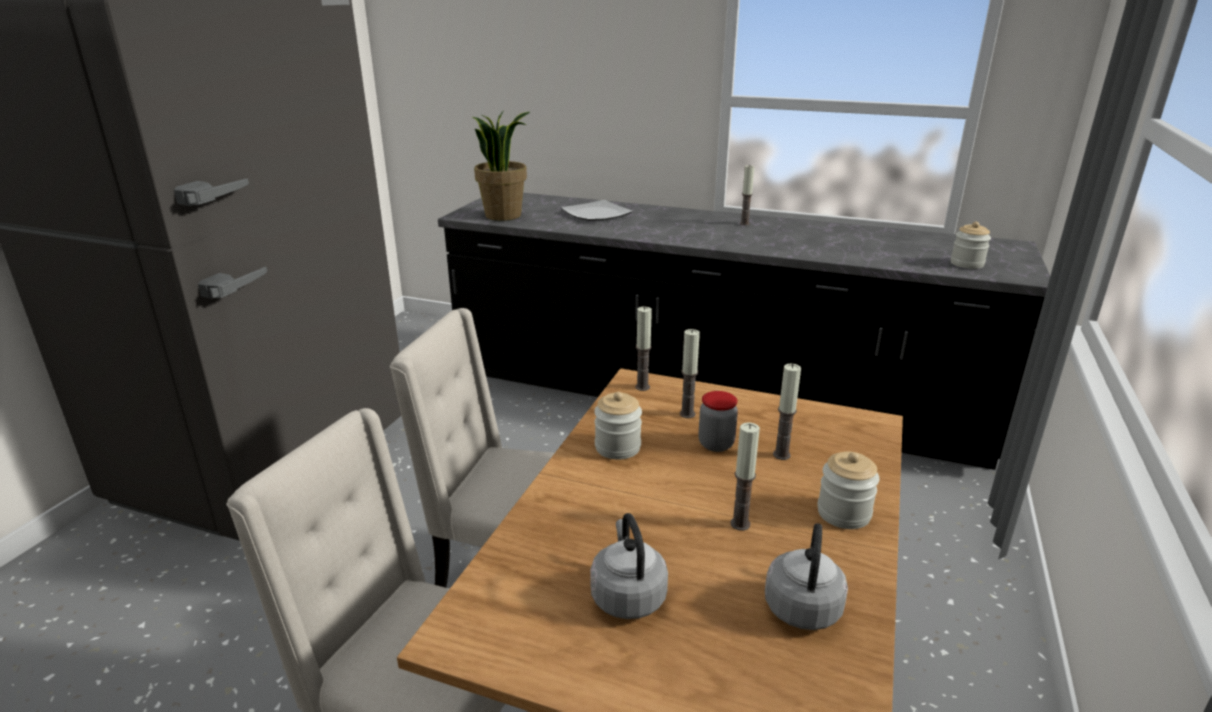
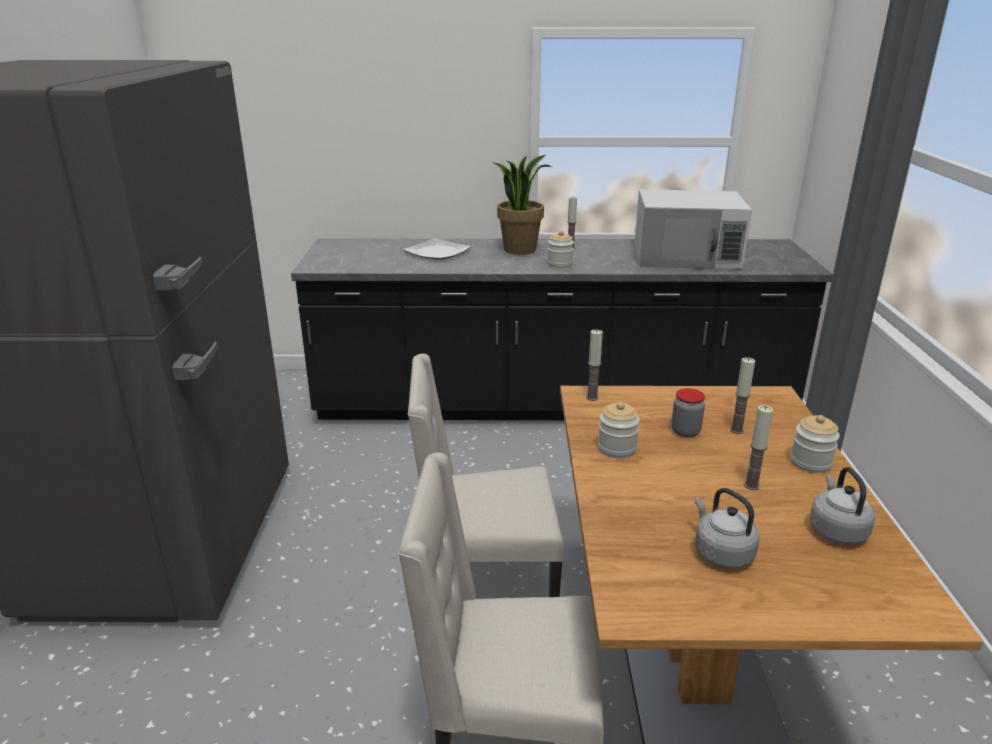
camera: 20 degrees left, 0 degrees up
(504, 215) = (353, 263): potted plant -> potted plant (520, 249)
(687, 414) = (645, 412): candle -> none
(876, 246) = (687, 256): none -> white microwave
(967, 264) = (761, 262): jar -> jar (560, 264)

